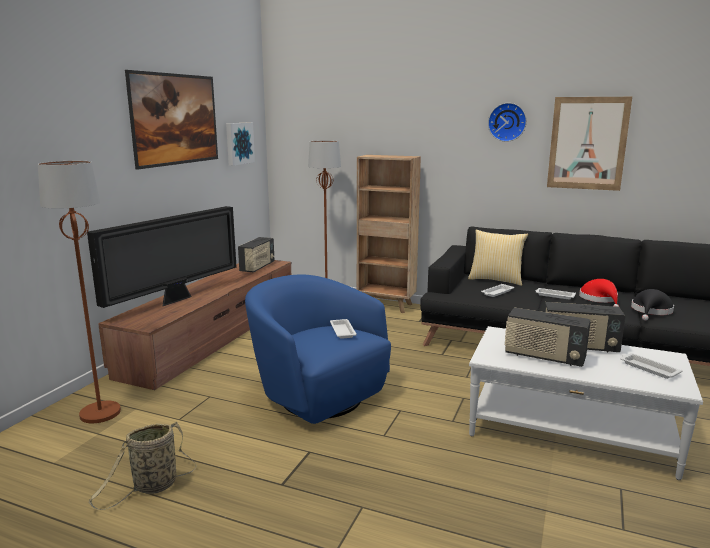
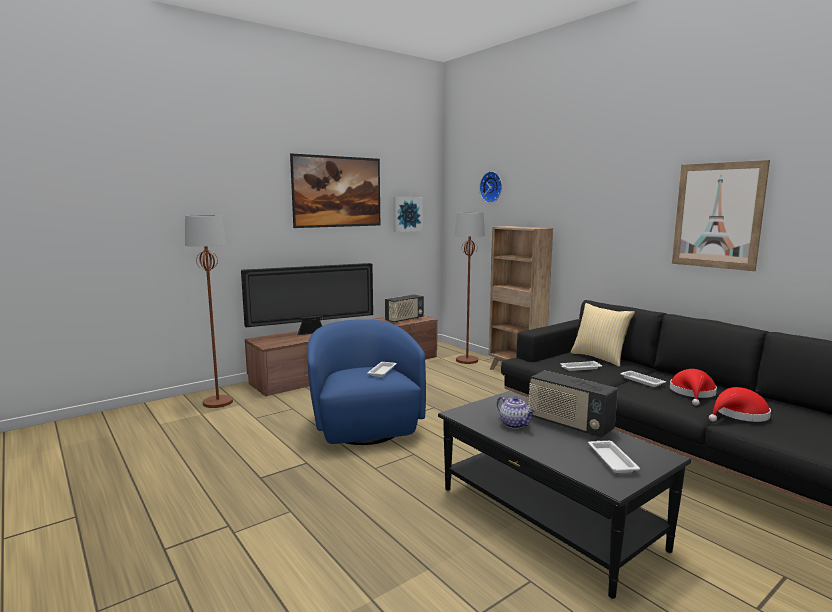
camera: 30 degrees right, 5 degrees down
(152, 487) = (188, 454): basket -> none
(507, 122) = (633, 193): wall clock -> wall clock (492, 187)
(544, 357) = (515, 424): radio -> teapot
(571, 433) = (548, 518): white coffee table -> black coffee table
(651, 311) = (738, 415): black hat -> red hat

